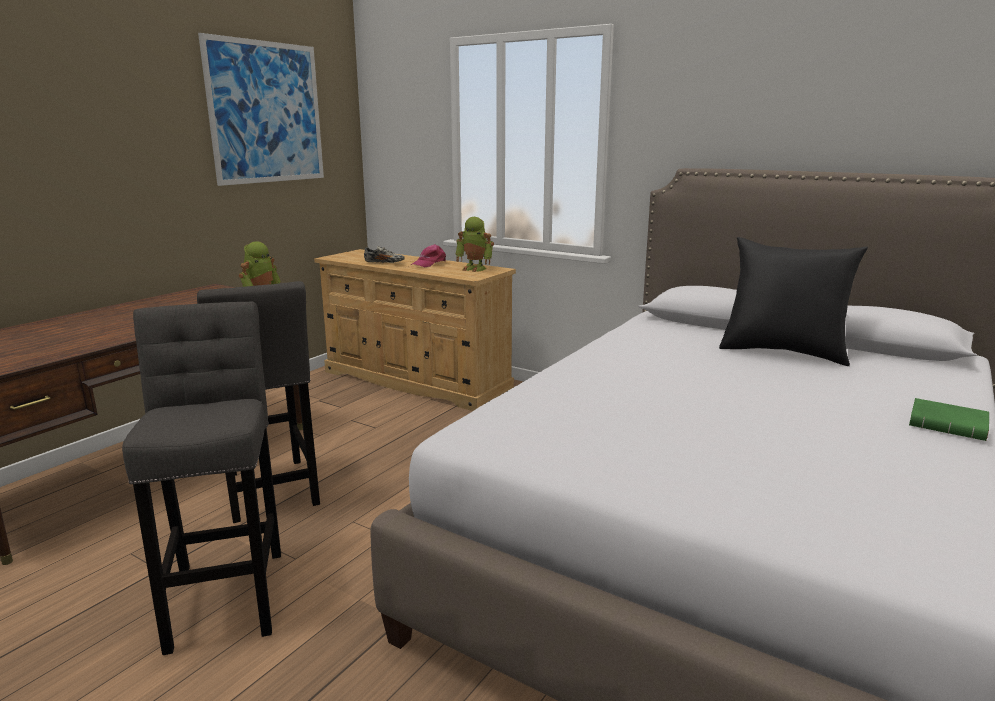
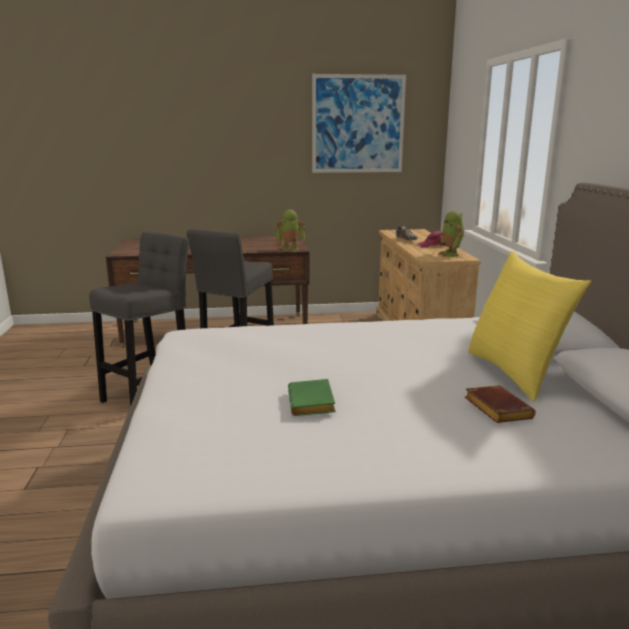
camera: 50 degrees right, 0 degrees up
(783, 352) = (515, 373): black pillow -> yellow pillow
(854, 380) = (495, 409): none -> brown book
(949, 426) = (447, 461): green book -> green book (313, 403)

